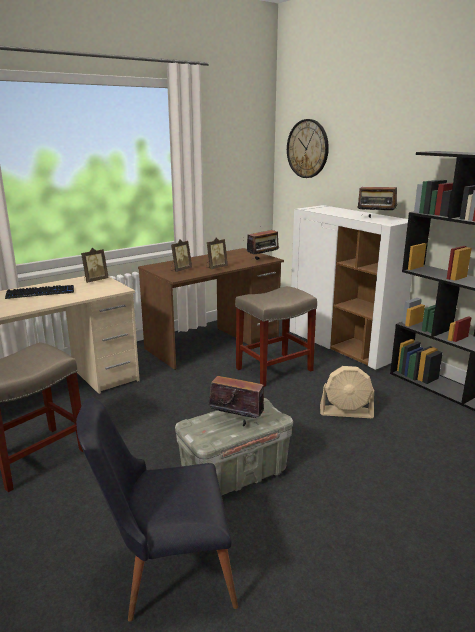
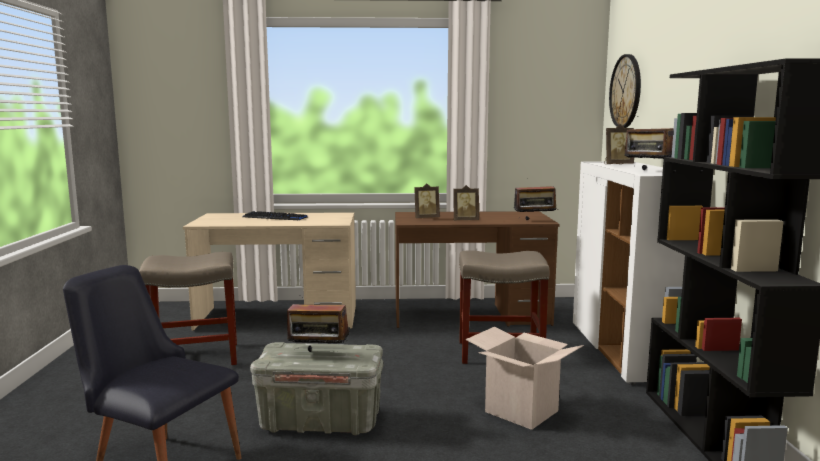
camera: 35 degrees right, 10 degrees down
(95, 280) = (334, 216): picture frame -> picture frame (617, 164)
(236, 421) = (318, 354): radio -> radio turned 135 degrees clockwise
(346, 412) = (521, 411): beige fan -> cardboard box

